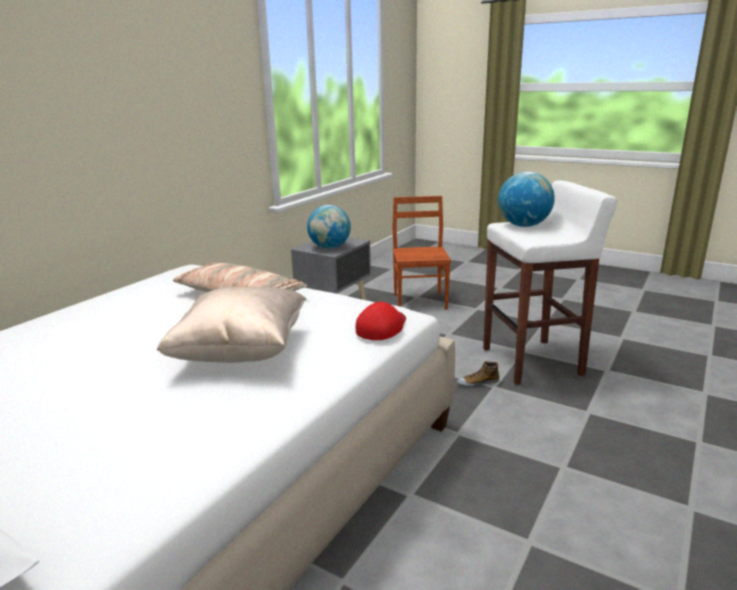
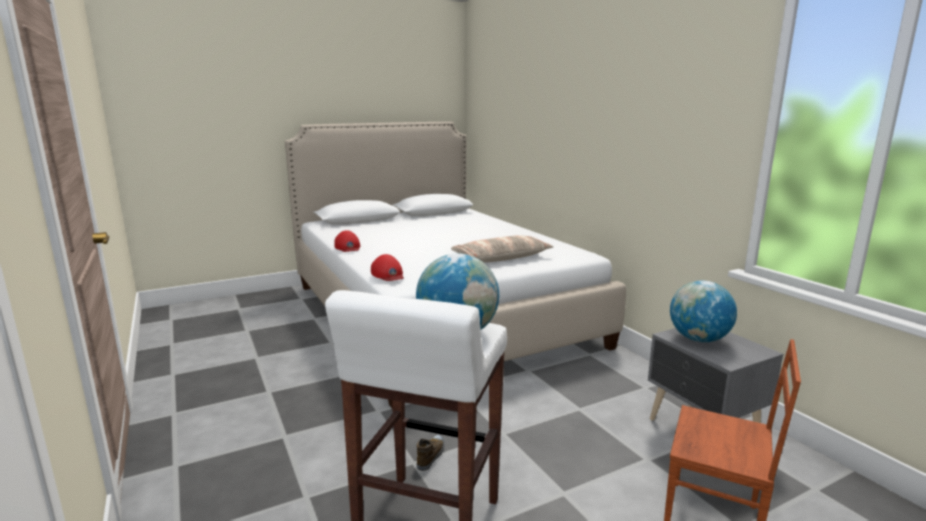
camera: 120 degrees right, 5 degrees down
(241, 353) = (414, 250): beige pillow -> none
(265, 421) = (348, 247): none -> red cap

